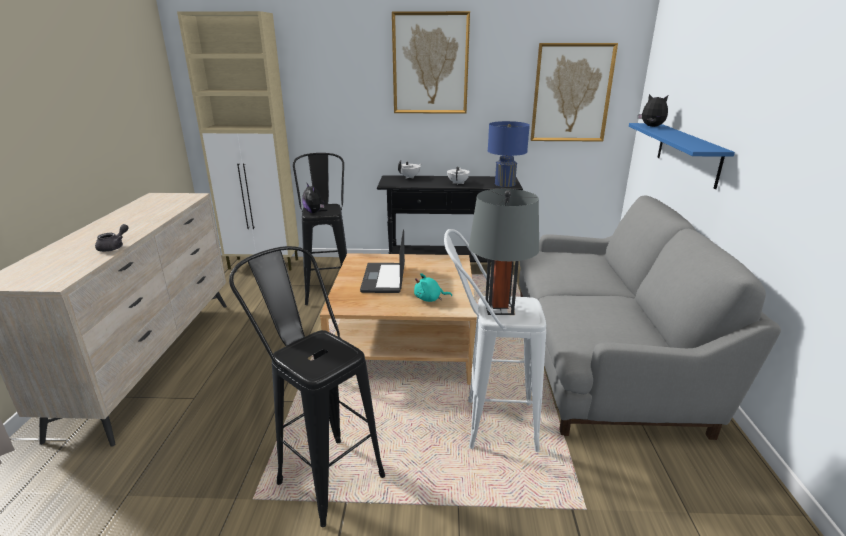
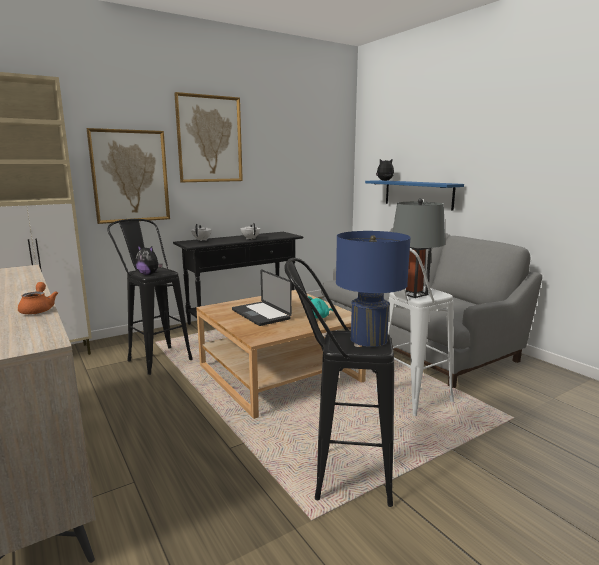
camera: 35 degrees left, 10 degrees down
(114, 247) = (38, 309): grey teapot -> orange teapot
(505, 184) = (286, 235): blue table lamp -> blue table lamp (369, 339)
(571, 93) = (313, 164): picture -> picture (130, 176)

